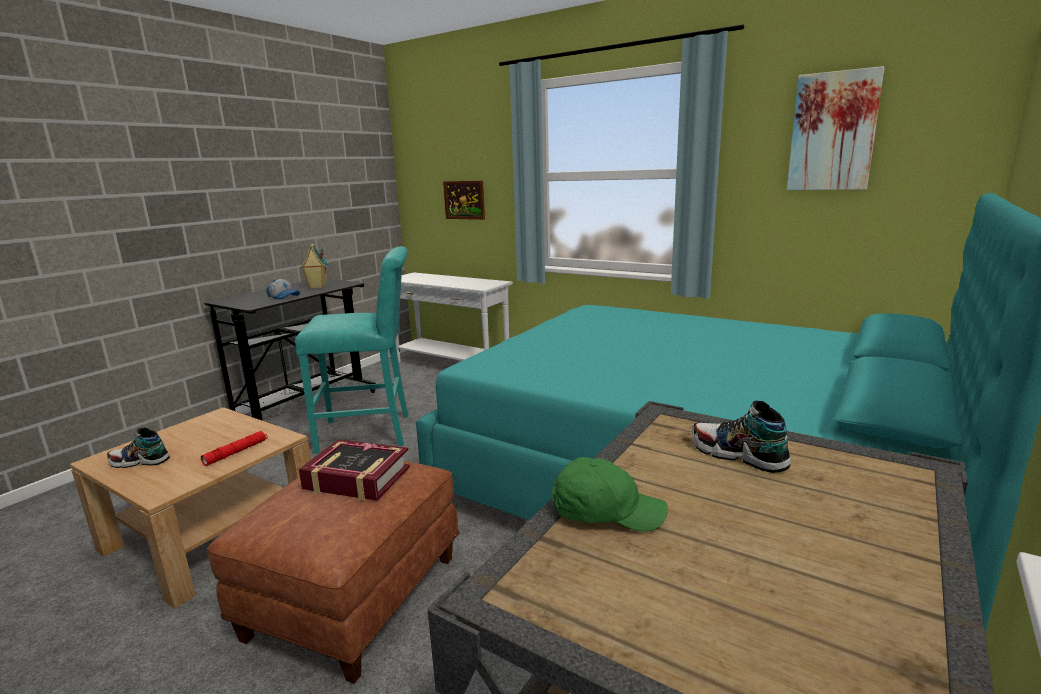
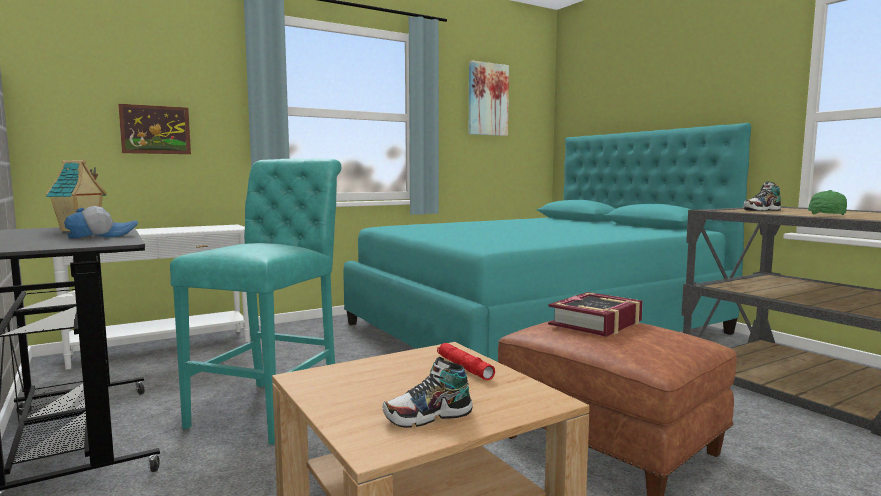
camera: 65 degrees left, 10 degrees down
(140, 462) = (428, 416): shoe -> shoe turned 45 degrees clockwise

